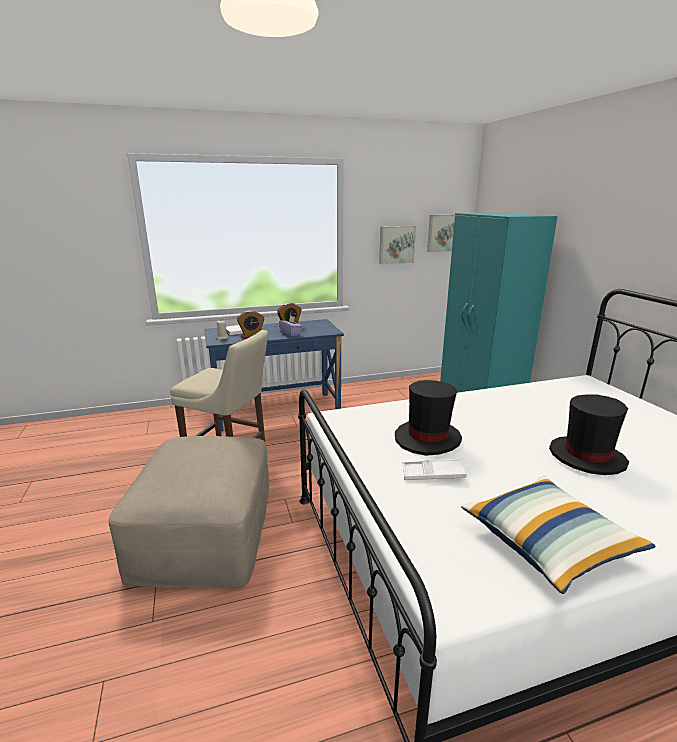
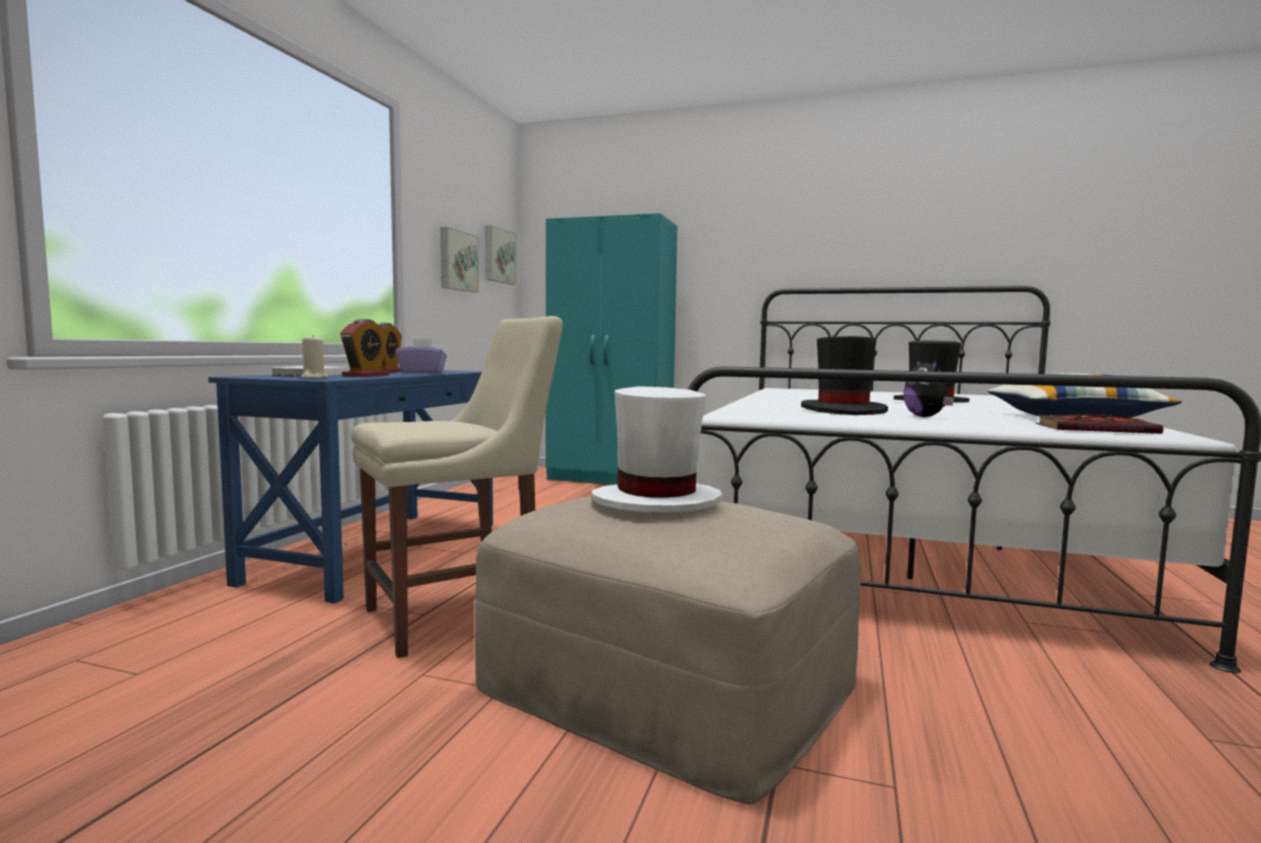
camera: 55 degrees left, 15 degrees down
(199, 456) = (655, 502): none -> white hat
(433, 474) = (926, 417): white tray -> plush toy
(452, 559) = (1096, 429): none -> book

